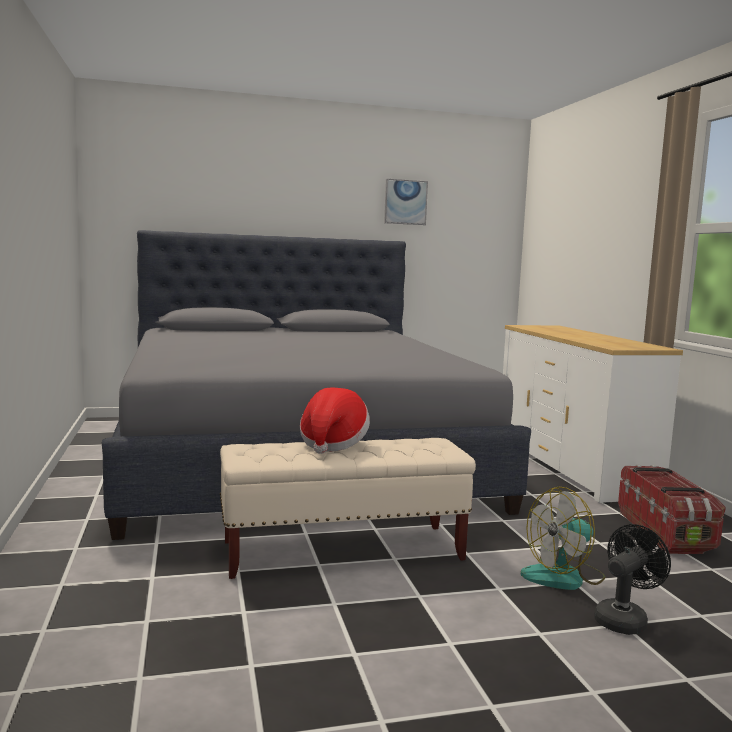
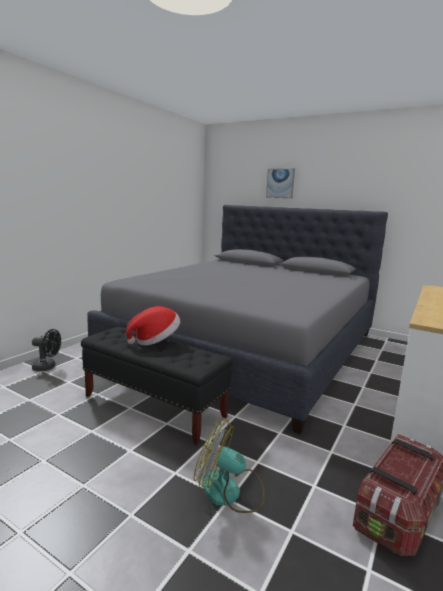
camera: 45 degrees right, 5 degrees up
(343, 551) = (154, 407): beige bench -> black bench
(405, 202) = (395, 181): picture -> picture (280, 183)
(624, 619) = (197, 548): black fan -> black fan (47, 367)

